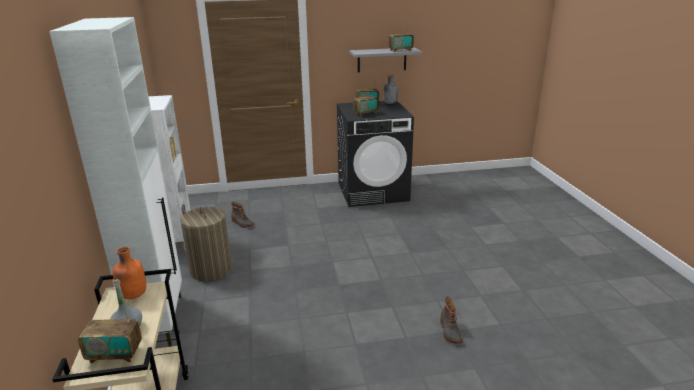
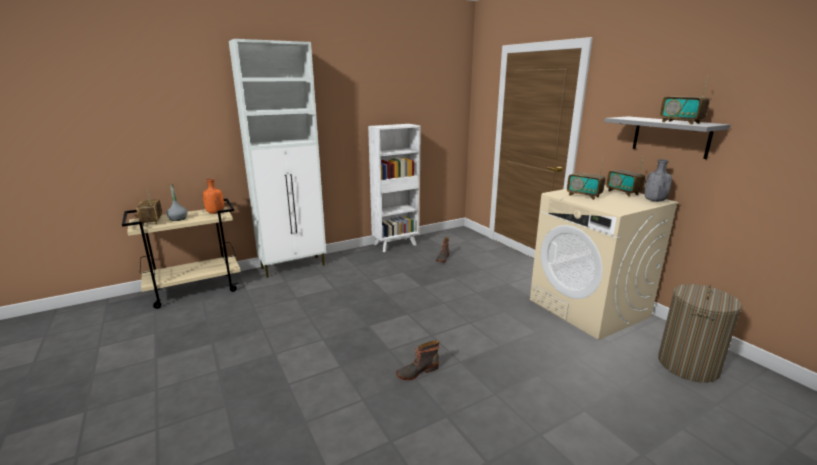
camera: 70 degrees right, 5 degrees down
(211, 270) = (363, 265): laundry basket -> laundry basket (687, 365)
(373, 191) = (589, 308): black washing machine -> beige washing machine
(449, 332) = (302, 418): boot -> boot (417, 371)

